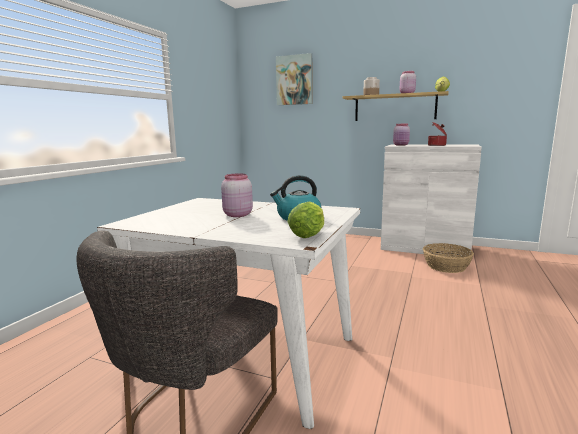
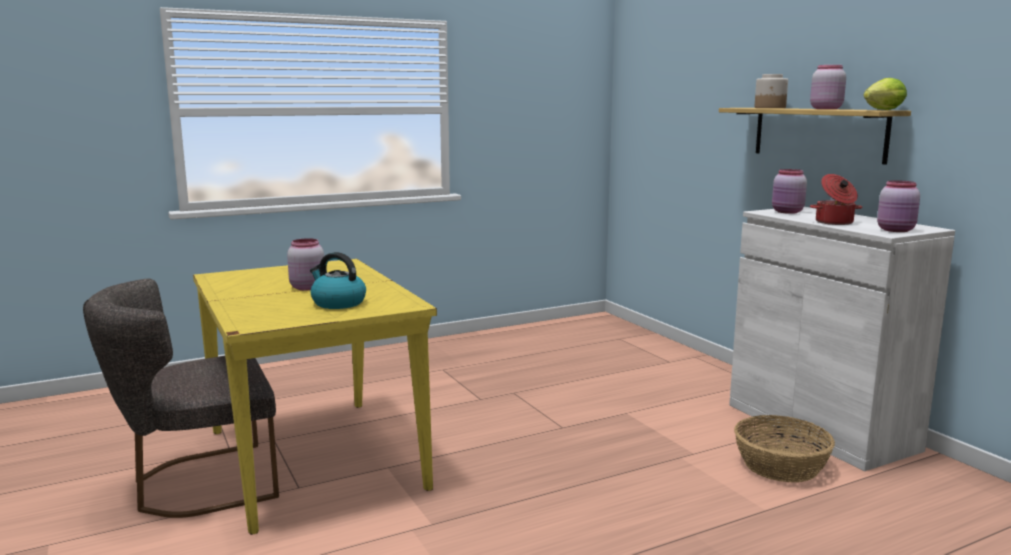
camera: 40 degrees right, 0 degrees up
(247, 355) = (315, 458): white dining table -> yellow dining table
(294, 80) = (678, 71): picture -> none
(309, 234) = (278, 321): lettuce -> none
(468, 145) = (896, 230): none -> pink jar

